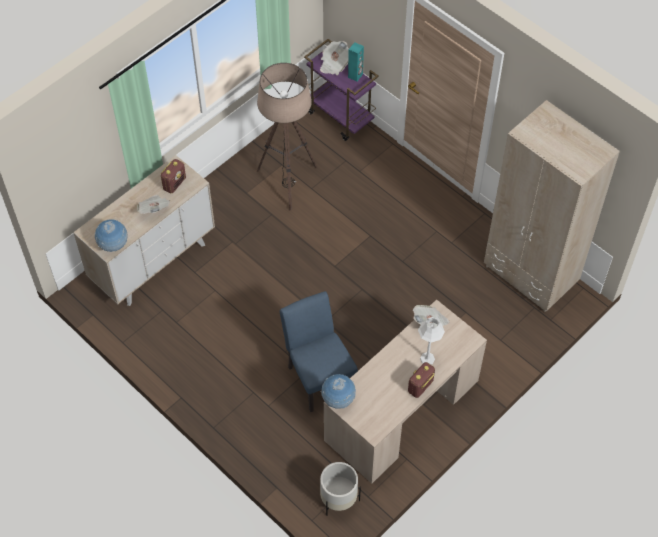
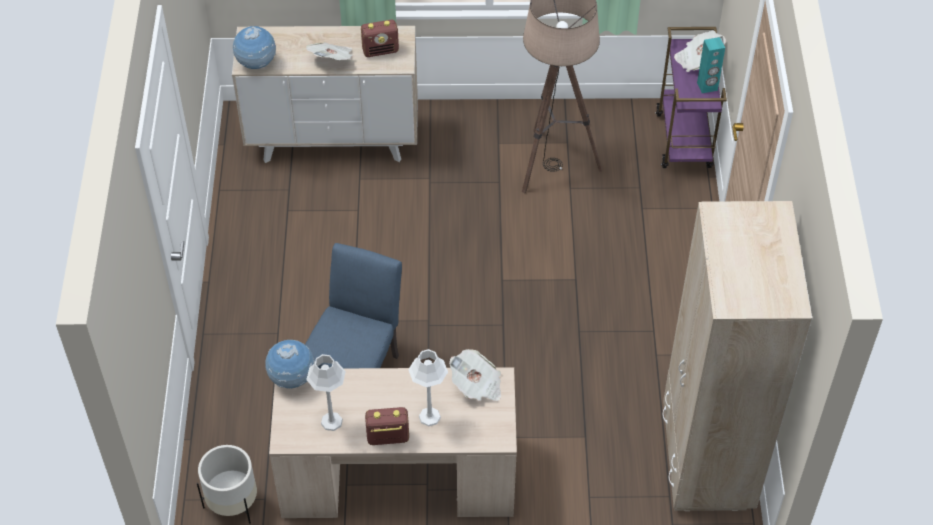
camera: 45 degrees right, 5 degrees down
(384, 403) = (331, 421): none -> grey table lamp

